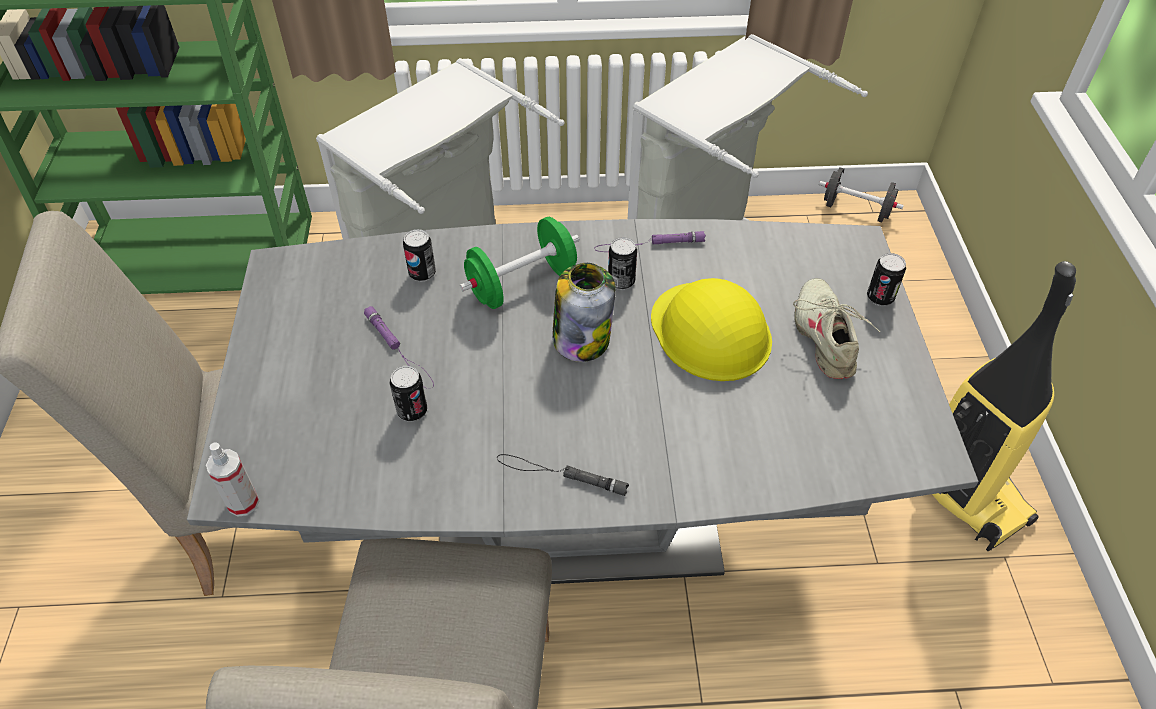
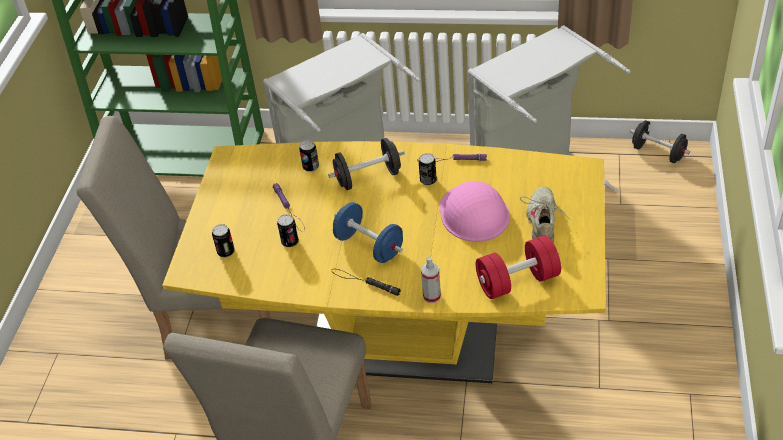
camera: 15 degrees right, 5 degrees down
(243, 503) = (192, 280): spray bottle -> spray bottle (432, 296)
(522, 284) = (368, 177): green dumbbell -> black dumbbell
(552, 406) = (369, 246): none -> blue dumbbell
(577, 521) = (404, 341): grey dining table -> yellow dining table
(581, 338) = (395, 211): jar -> none
(710, 331) = (474, 213): yellow hard hat -> pink hard hat
(819, 446) = (517, 281): none -> red dumbbell
(880, 297) = (586, 202): can -> can (226, 252)
(959, 493) = (671, 351): vacuum cleaner -> none

